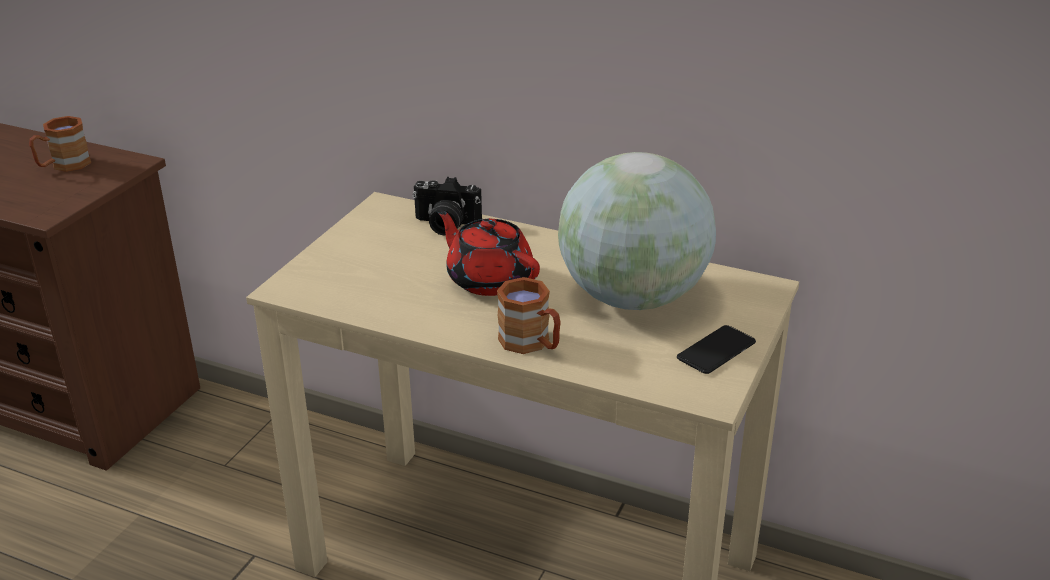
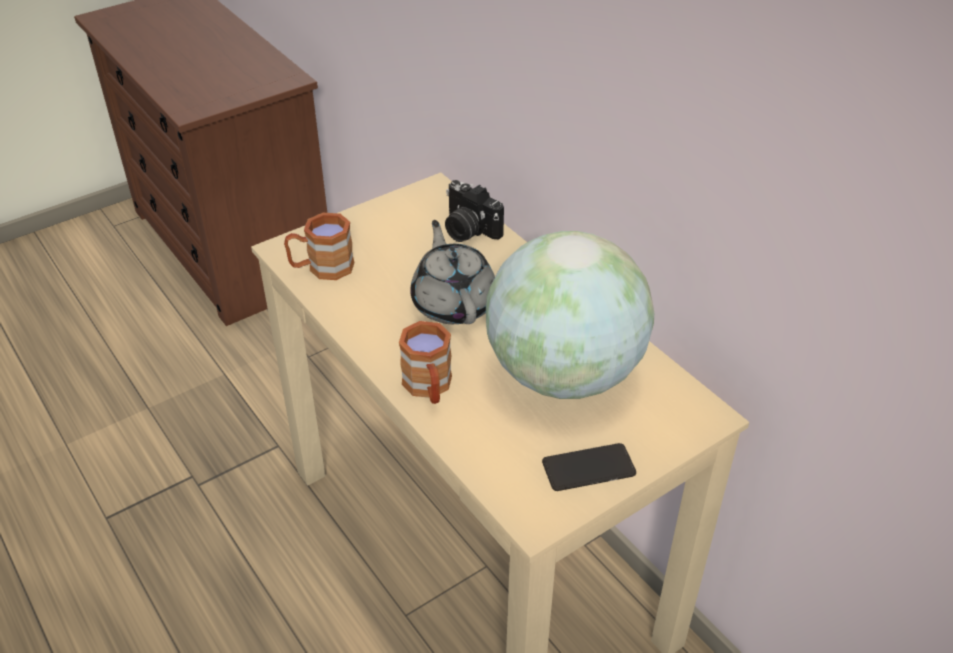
camera: 30 degrees right, 10 degrees up
(64, 166) = (239, 66): brown mug -> brown mug (321, 268)
(489, 279) = (454, 303): red teapot -> grey teapot

